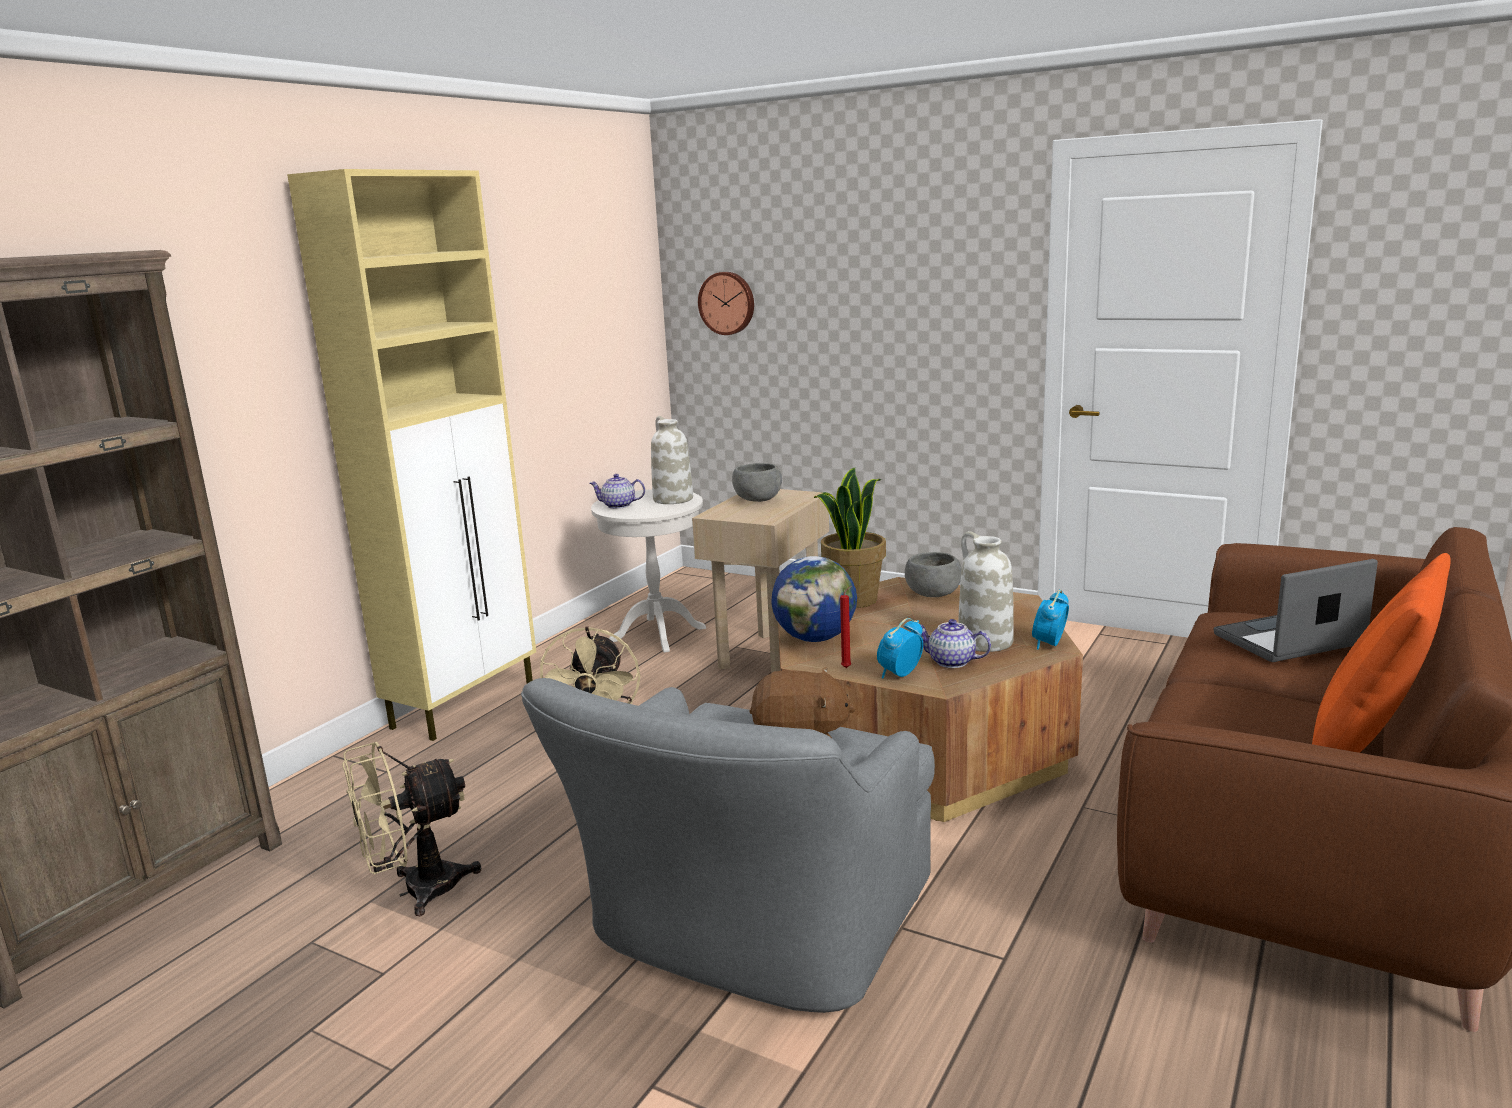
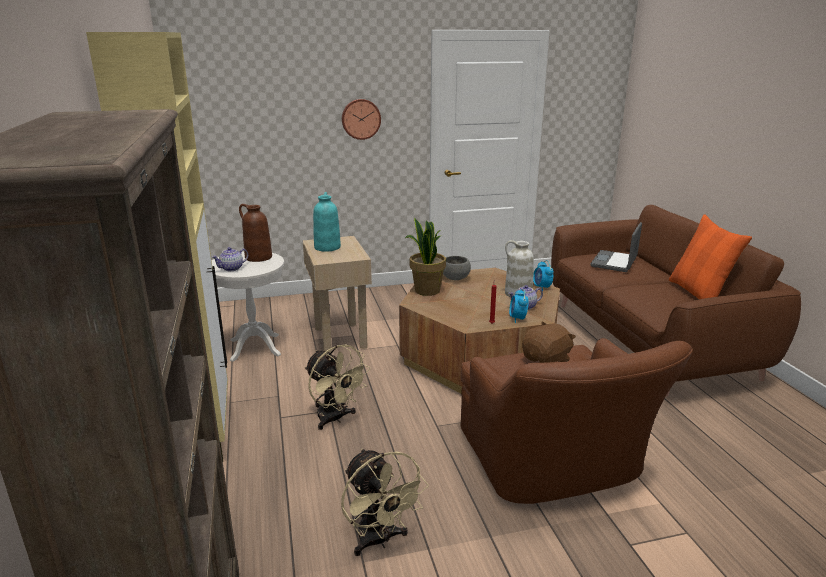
camera: 45 degrees left, 5 degrees up
(417, 891) = (379, 540): beige fan -> beige fan turned 45 degrees counterclockwise
(672, 499) = (258, 257): white vase -> brown vase
(727, 303) = (225, 123): wall clock -> wall clock (361, 119)
(750, 930) = (554, 464): grey armchair -> brown armchair
(758, 500) = (327, 247): grey bowl -> turquoise vase
(815, 638) = (450, 314): globe -> none

